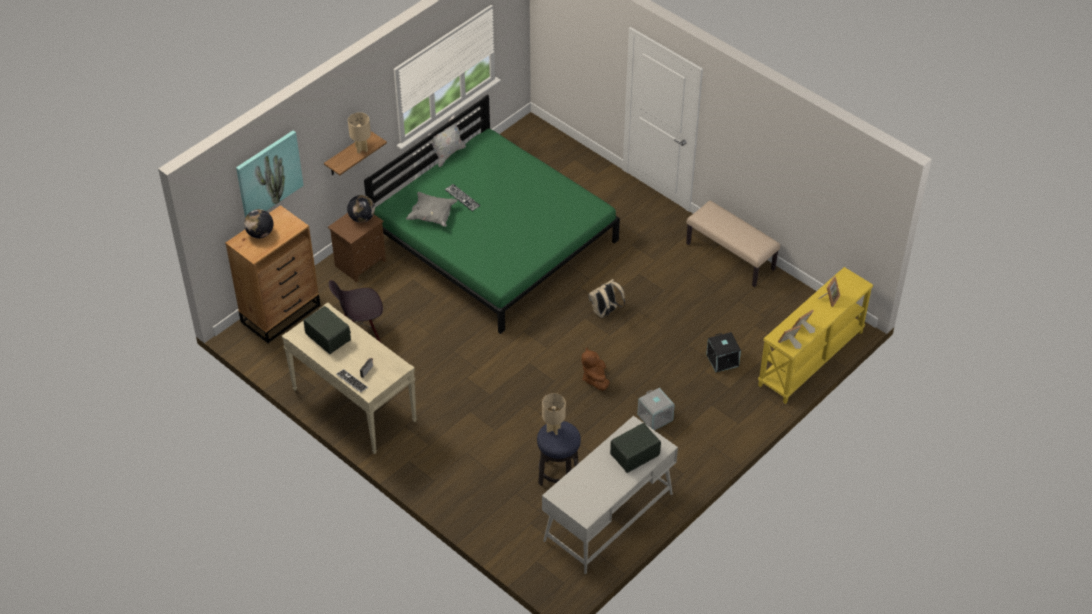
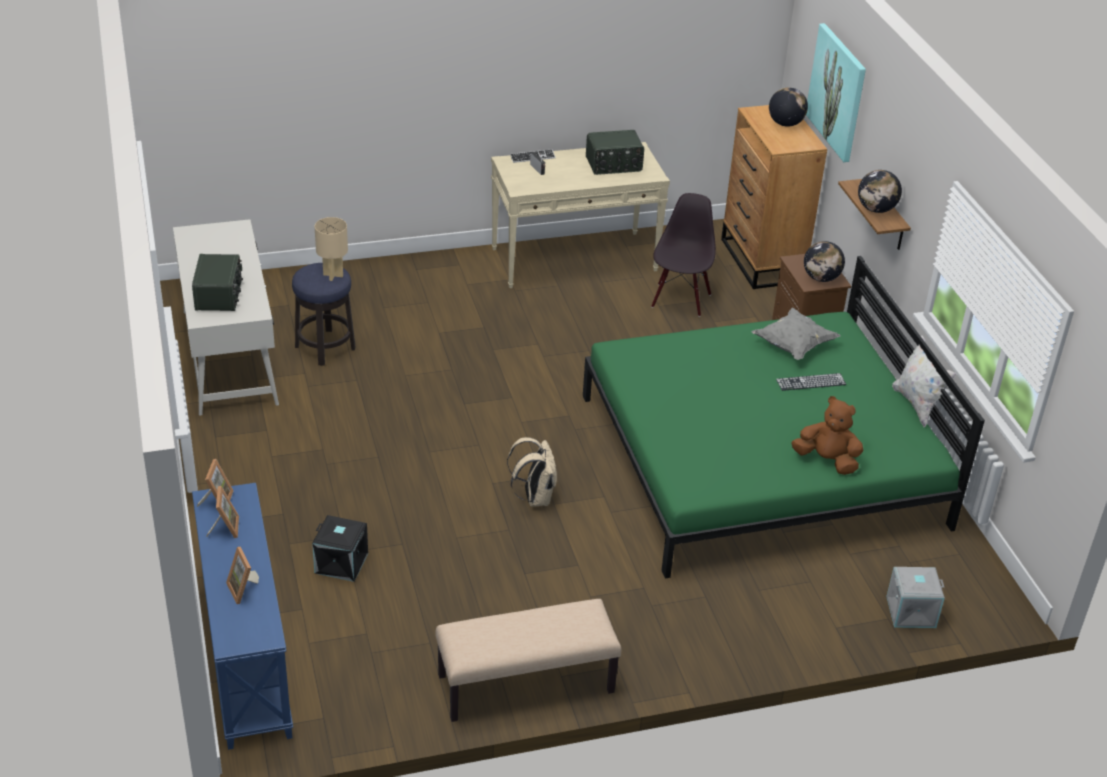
camera: 120 degrees right, 10 degrees down
(362, 149) = (876, 209): beige table lamp -> globe
(595, 379) = (431, 436): brown plush toy -> brown plush toy (827, 461)
(654, 417) = (319, 455): grey storage box -> grey storage box (911, 611)
(811, 359) = (245, 656): yellow console table -> blue console table

